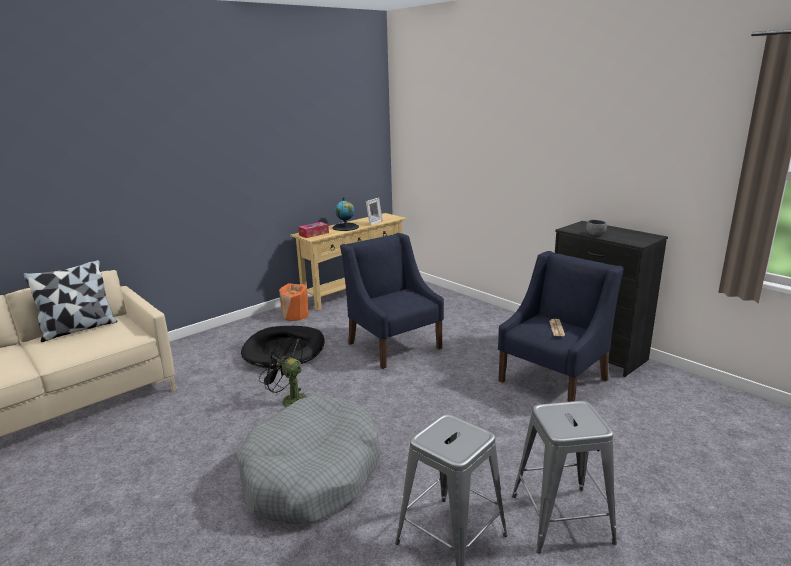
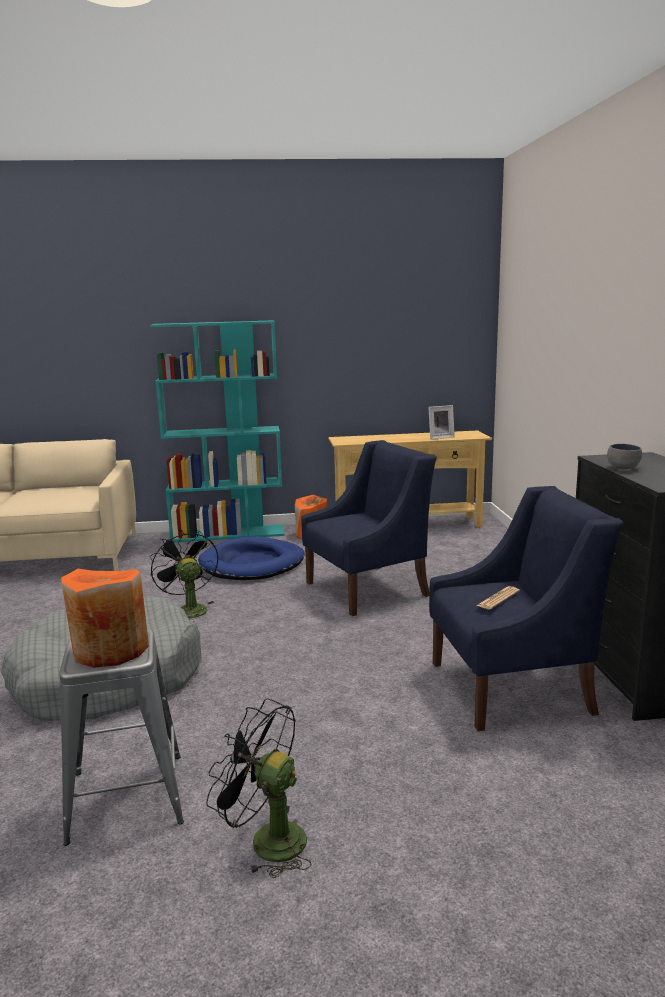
camera: 35 degrees right, 5 degrees down
(78, 329) = (59, 489): pillow -> none
(226, 331) = (229, 534): none -> turquoise bookcase
(284, 350) = (252, 564): black dog bed -> blue dog bed
(314, 234) = (352, 439): tissue box -> none
(345, 227) = (399, 438): globe -> none
(394, 345) = (368, 589): blue armchair -> blue armchair turned 60 degrees clockwise
(454, 436) = (110, 650): none -> orange vase
(561, 518) = (267, 840): grey stool -> black fan

